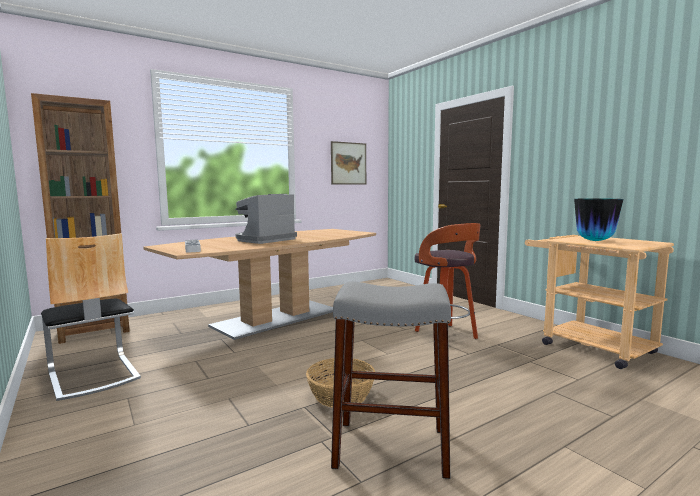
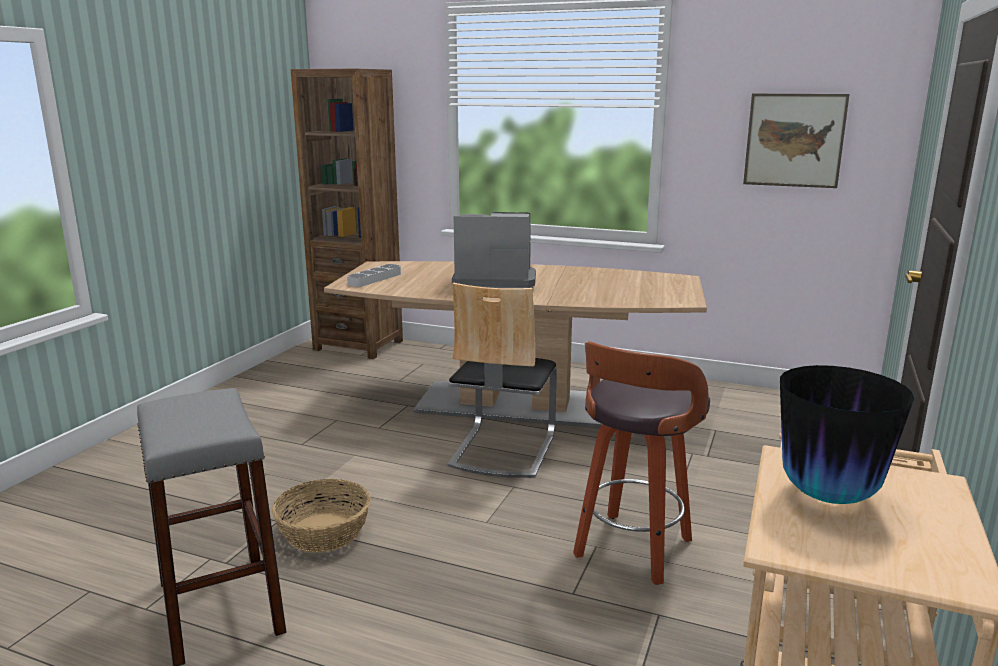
camera: 55 degrees right, 10 degrees up
(93, 375) = (262, 396): chair -> chair (502, 449)

